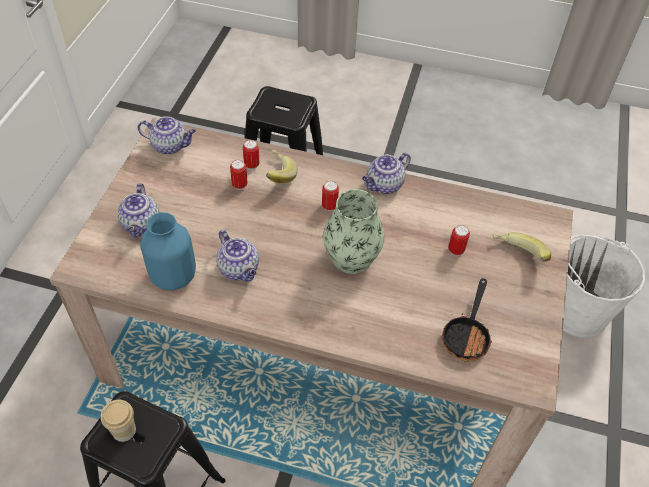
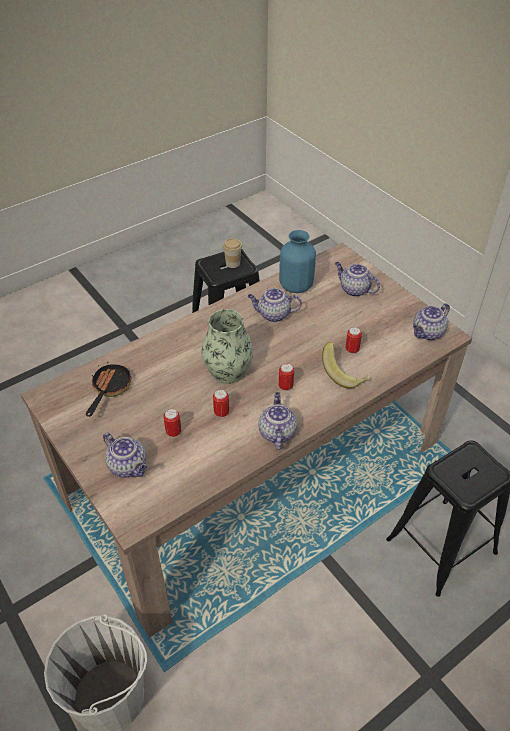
camera: 130 degrees right, 5 degrees down
(251, 165) = (369, 366): can -> can (221, 413)
(467, 335) = (109, 389): frying pan -> frying pan turned 45 degrees clockwise
(517, 256) = (129, 466): banana -> teapot

